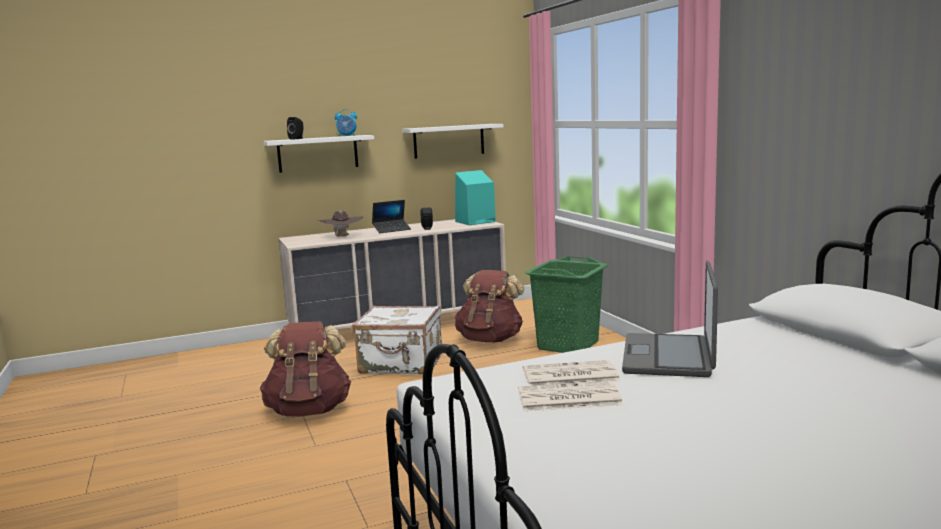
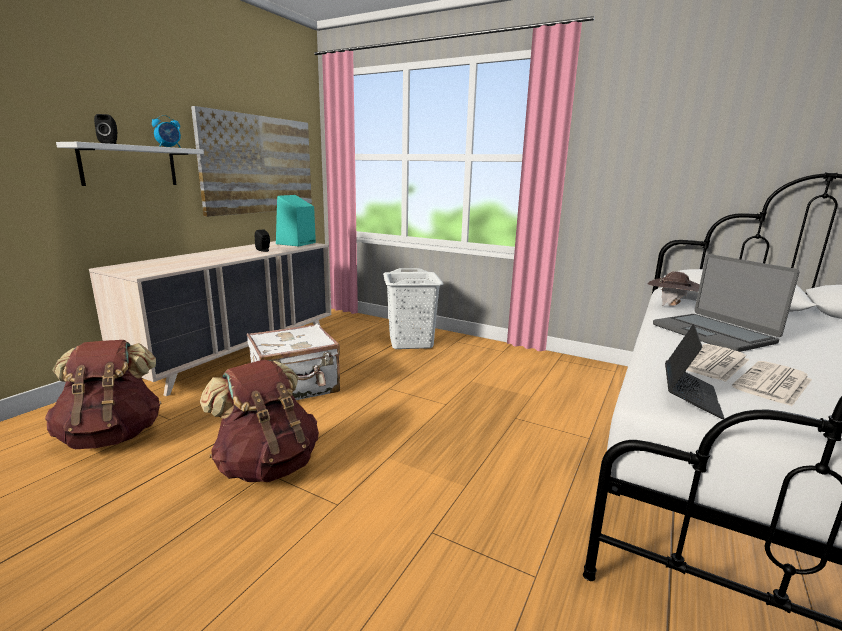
camera: 40 degrees left, 5 degrees up
(342, 237) = (184, 263): brown hat -> brown hat (671, 306)
(392, 230) = (226, 253): laptop -> laptop (689, 396)
(449, 141) = (258, 165): white shelf -> picture
(490, 340) = (343, 348): brown backpack -> brown backpack (112, 435)
(568, 345) = (411, 342): green laundry basket -> white laundry basket

